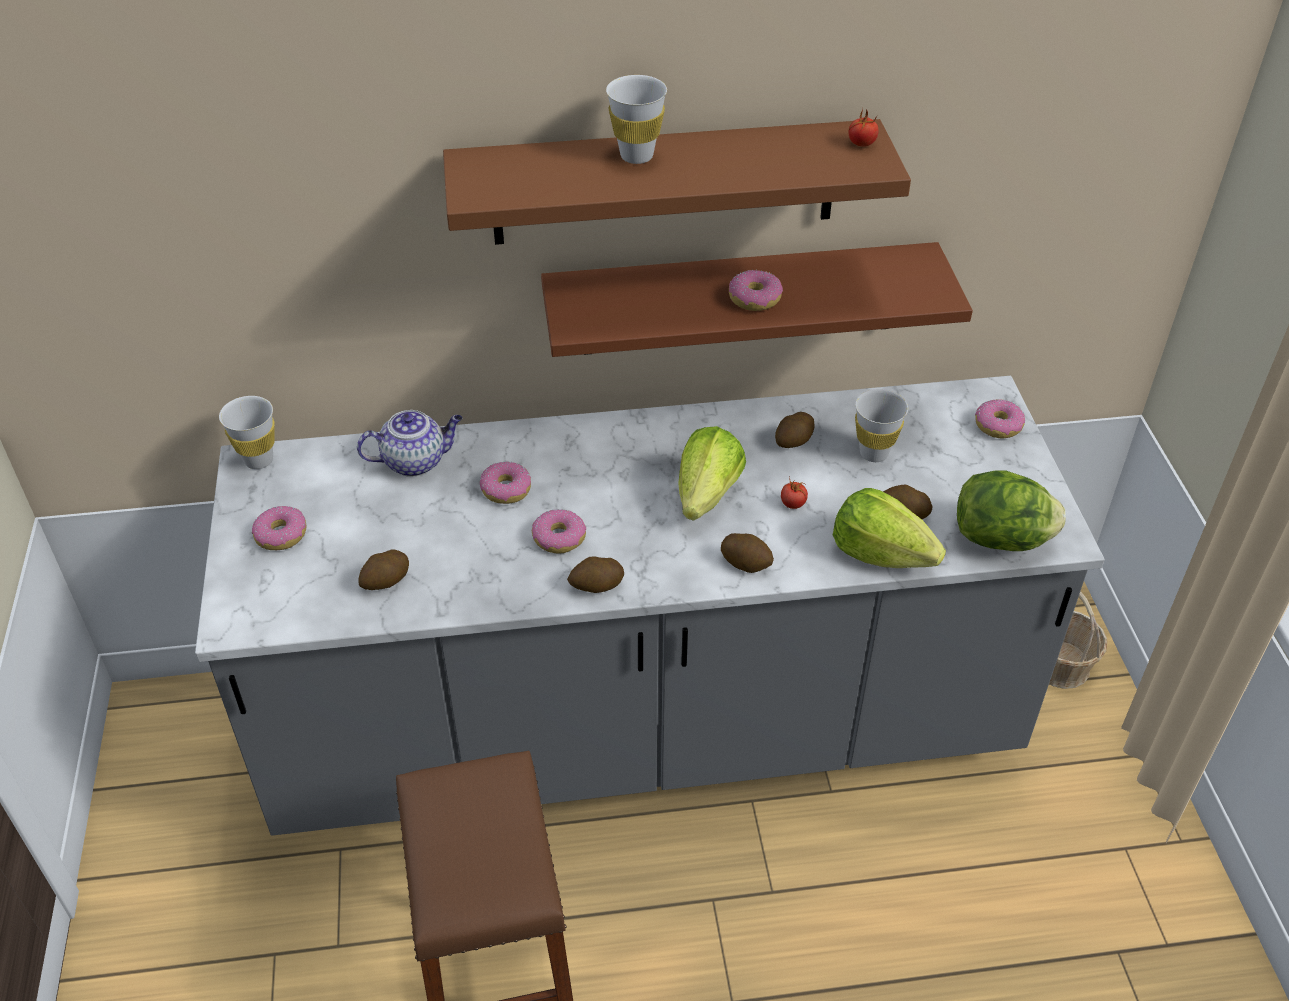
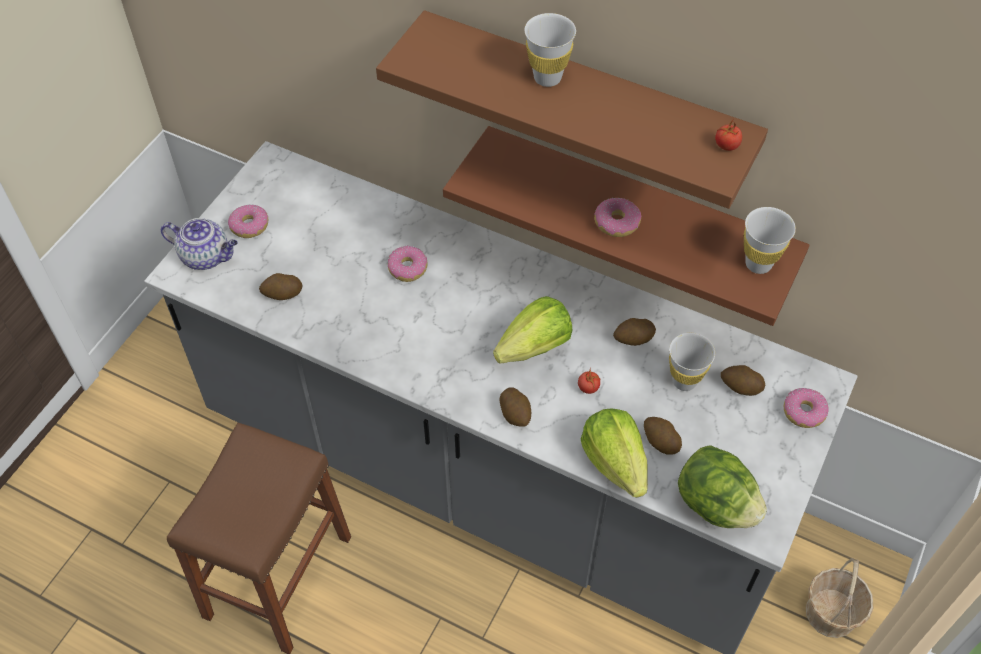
camera: 35 degrees right, 10 degrees up
(259, 460) = (278, 163): white cup -> white cup (758, 264)
(415, 461) = (369, 215): teapot -> teapot (206, 256)
(559, 538) = (410, 324): donut -> none
(596, 586) = (404, 373): potato -> potato (740, 387)

